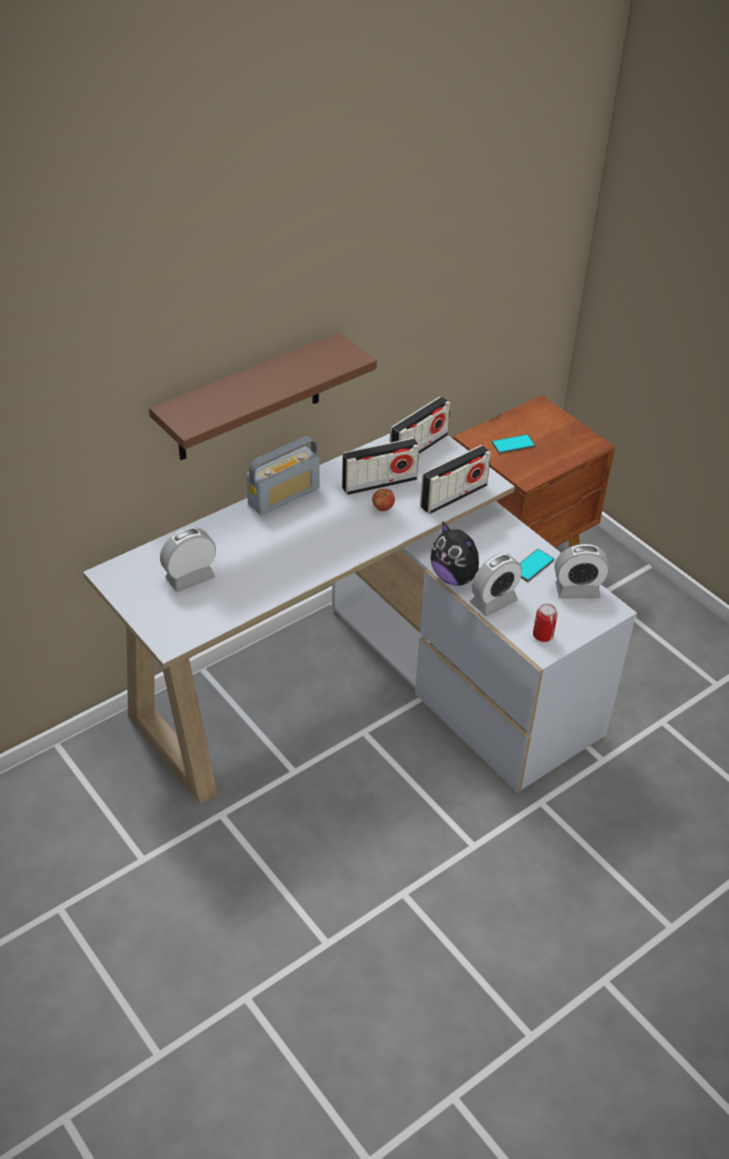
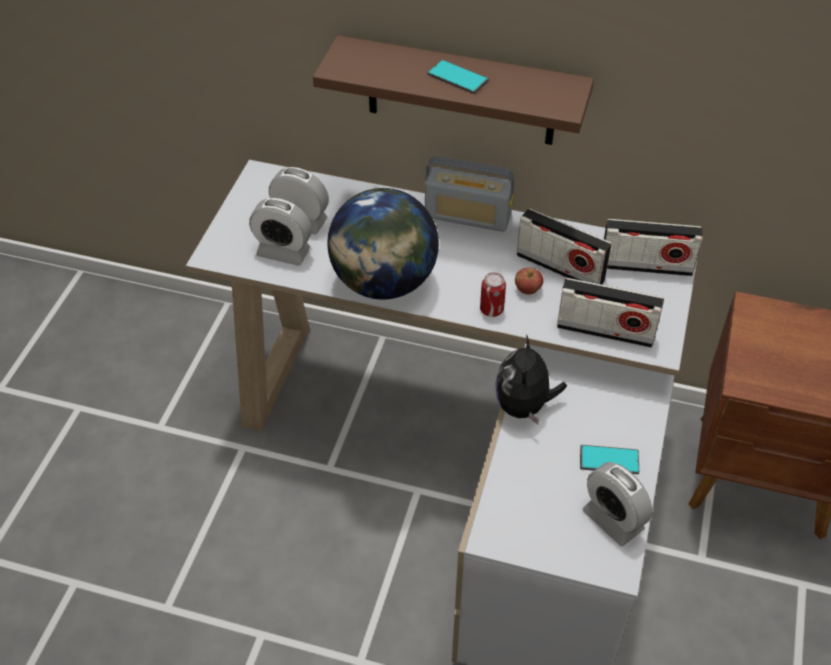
camera: 55 degrees right, 5 degrees up
(302, 569) = (384, 282): none -> globe
(493, 602) = (520, 456): alarm clock -> alarm clock (283, 252)
(513, 444) = (783, 343): phone -> phone (458, 77)
(542, 636) = (513, 525): can -> can (491, 309)

